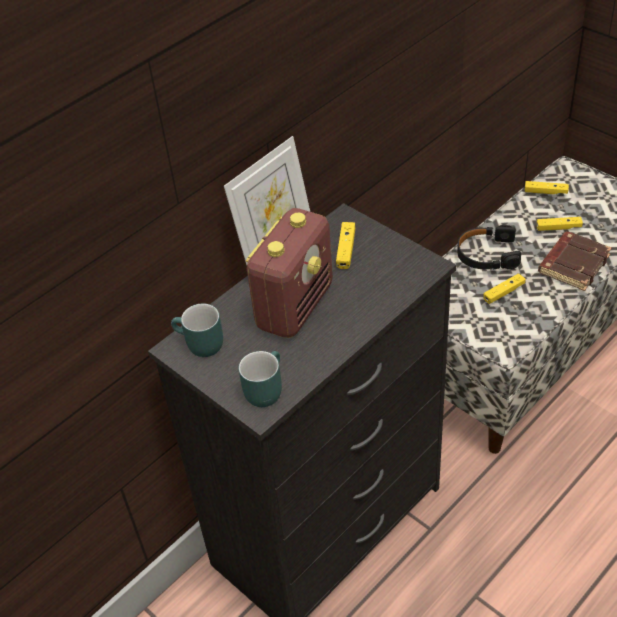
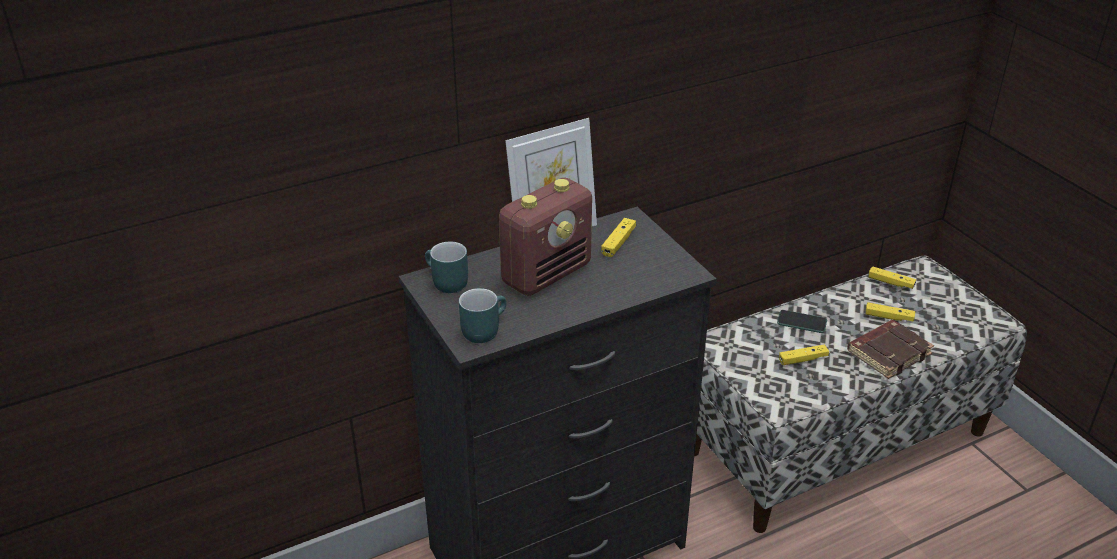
camera: 15 degrees right, 10 degrees down
(487, 254) = (801, 322): black headphones -> phone

